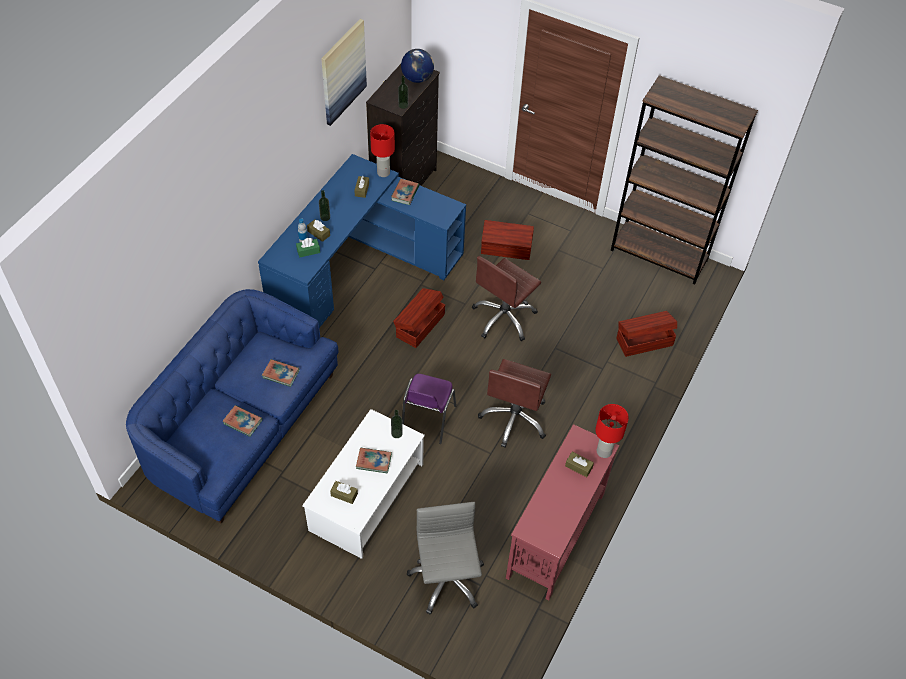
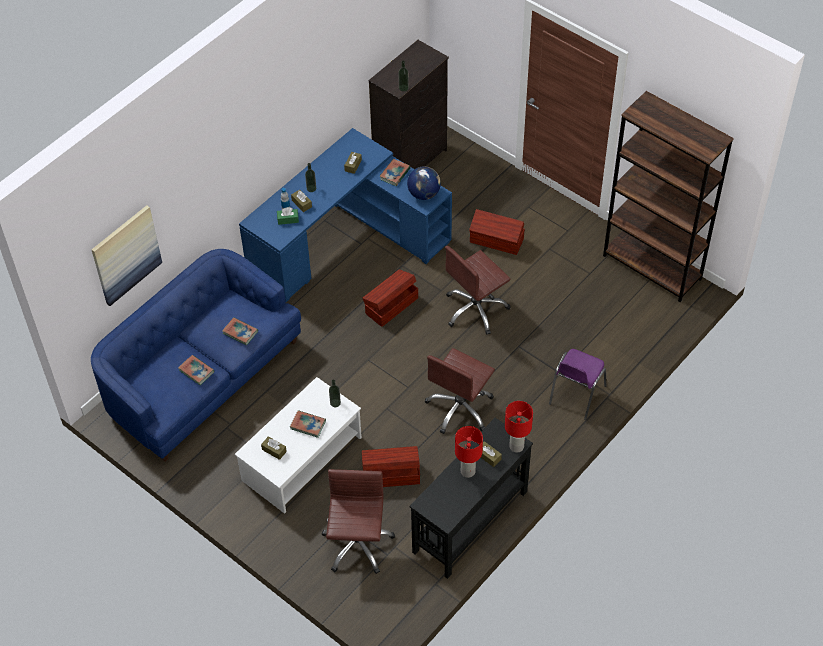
camera: 15 degrees right, 0 degrees up
(342, 72) = (343, 52): picture -> picture (126, 255)
(383, 172) = (378, 150): red table lamp -> red table lamp (467, 471)
(417, 78) = (424, 61): globe -> globe (424, 194)
(427, 420) = (375, 397): purple chair -> purple chair (576, 396)
(446, 579) = (357, 544): grey office chair -> brown office chair
(555, 535) = (469, 522): red console table -> black console table
(643, 341) = (609, 352): brown storage box -> brown storage box (390, 474)

